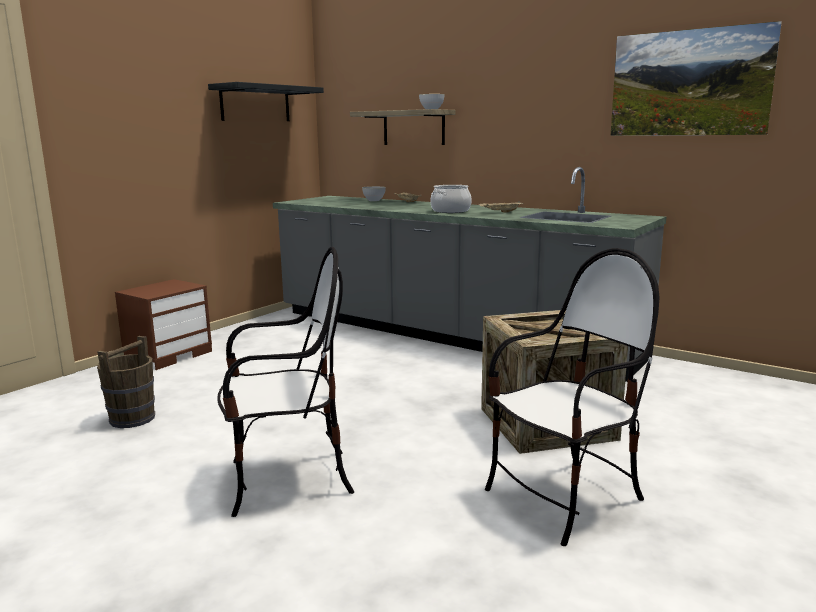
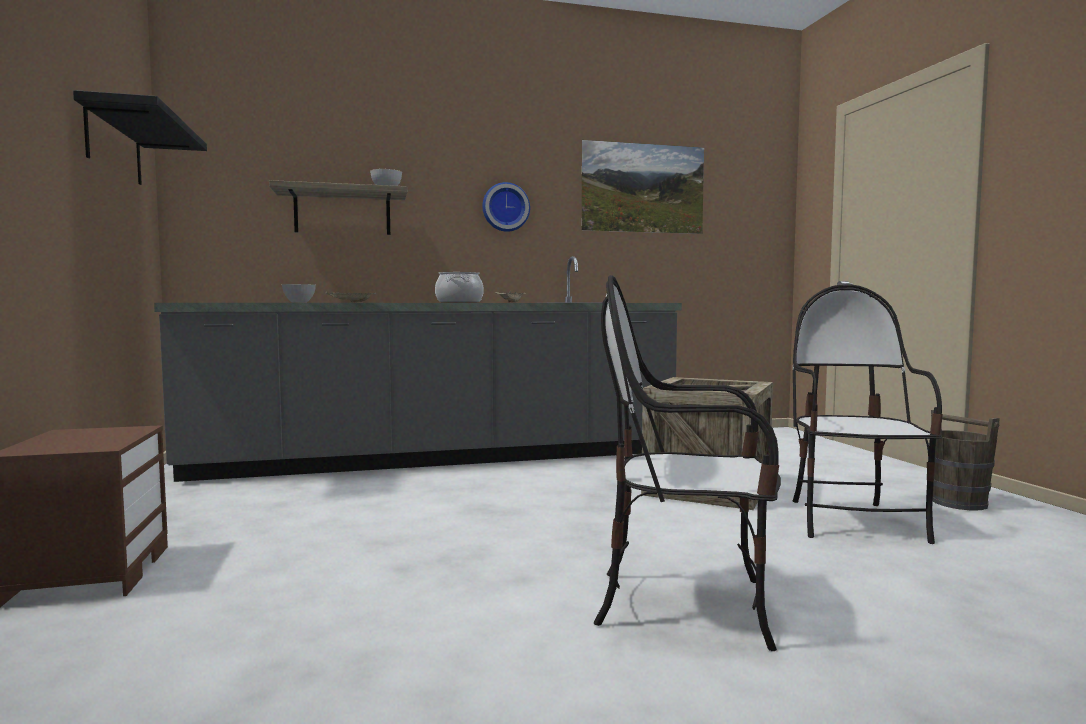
camera: 50 degrees left, 10 degrees down
(133, 418) = (290, 655): brown bucket -> brown bucket (958, 502)
(288, 480) = (686, 604): chair -> chair turned 105 degrees counterclockwise
(536, 116) = (505, 207): none -> wall clock

